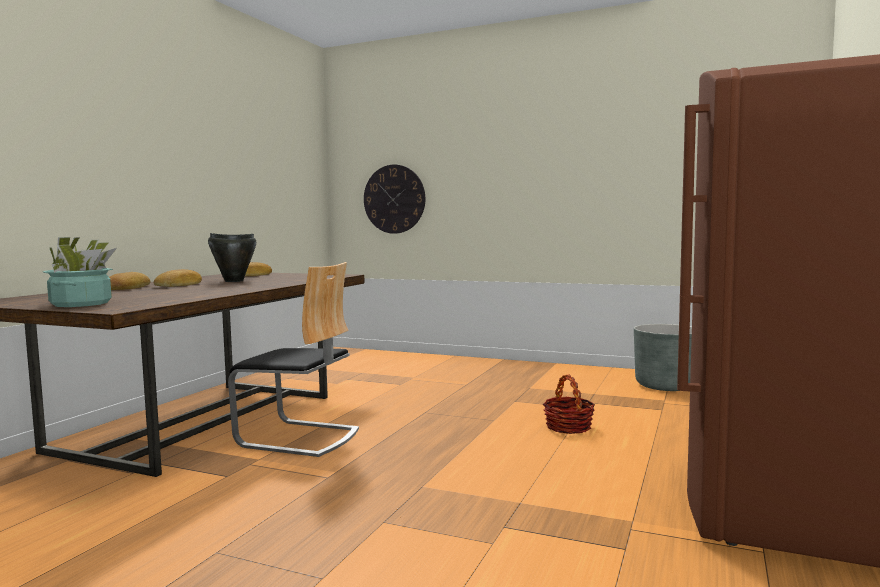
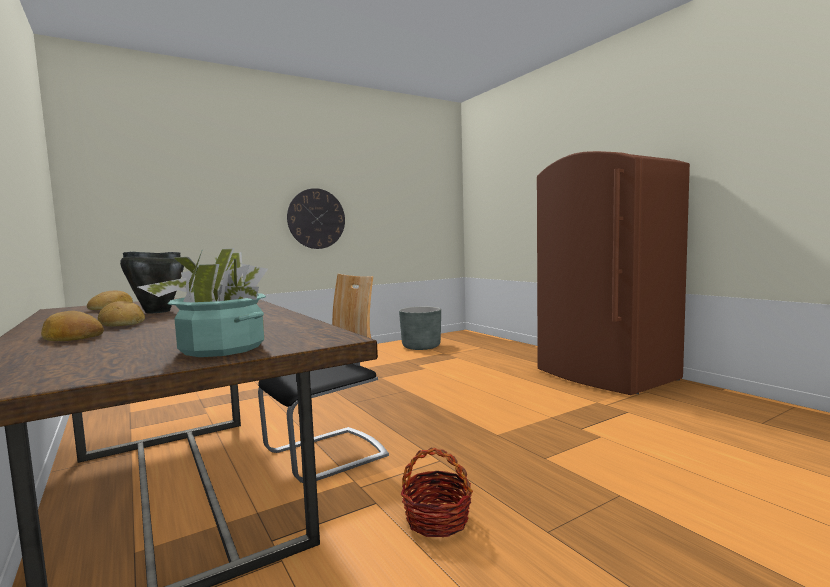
camera: 55 degrees left, 0 degrees up
(394, 199) = (158, 220): wall clock -> wall clock (316, 218)
(568, 427) = (450, 379): basket -> basket (437, 520)

